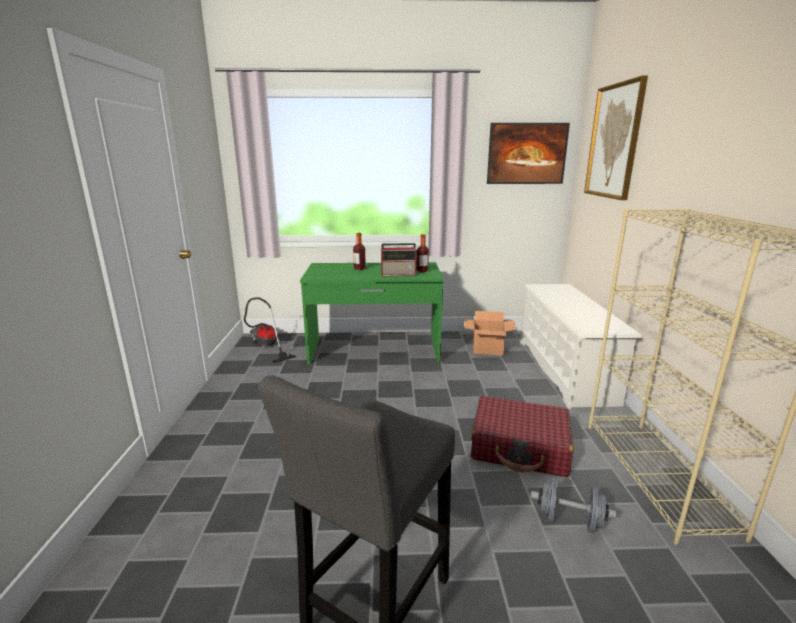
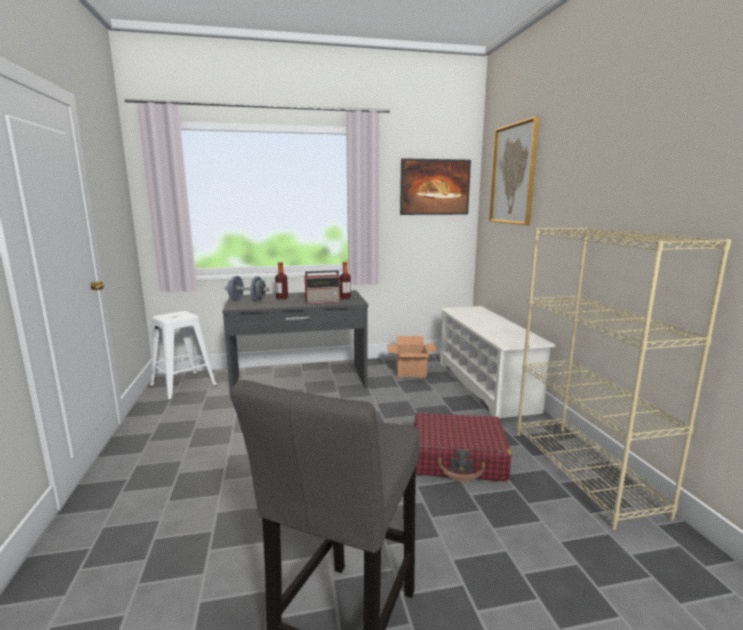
camera: 10 degrees left, 5 degrees down
(267, 346) = (183, 385): vacuum cleaner -> white stool
(374, 351) = (299, 381): green desk -> grey desk
(569, 521) = (517, 521): grey dumbbell -> grey dumbbell (247, 300)

